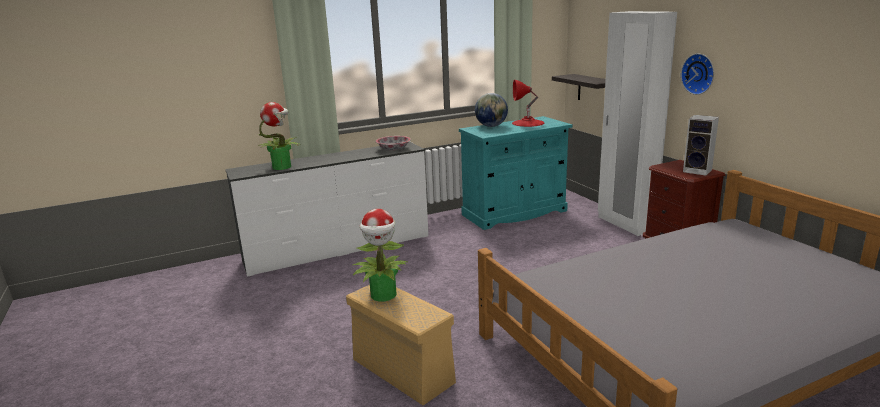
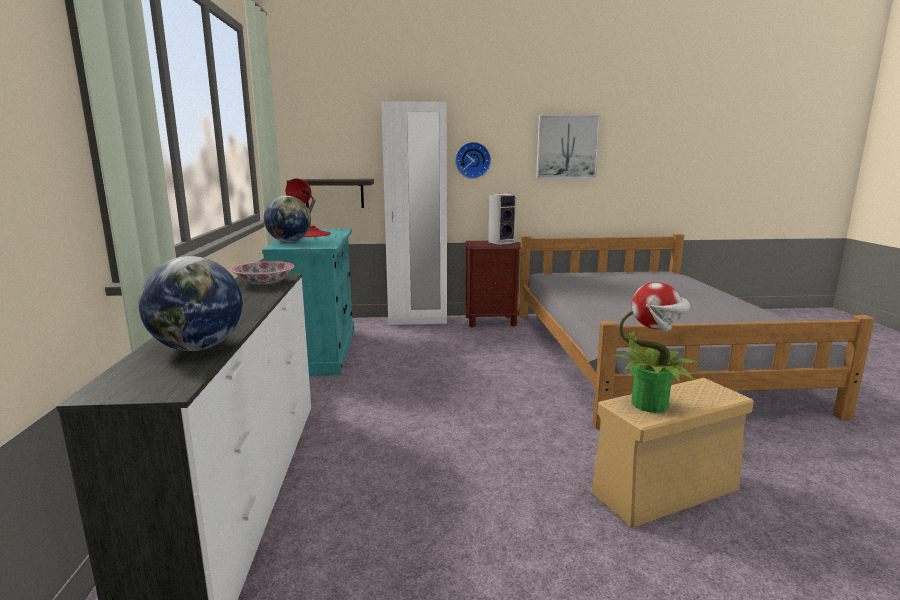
camera: 70 degrees left, 5 degrees down
(282, 167) = (197, 348): potted plant -> globe
(806, 69) = (567, 147): none -> picture

